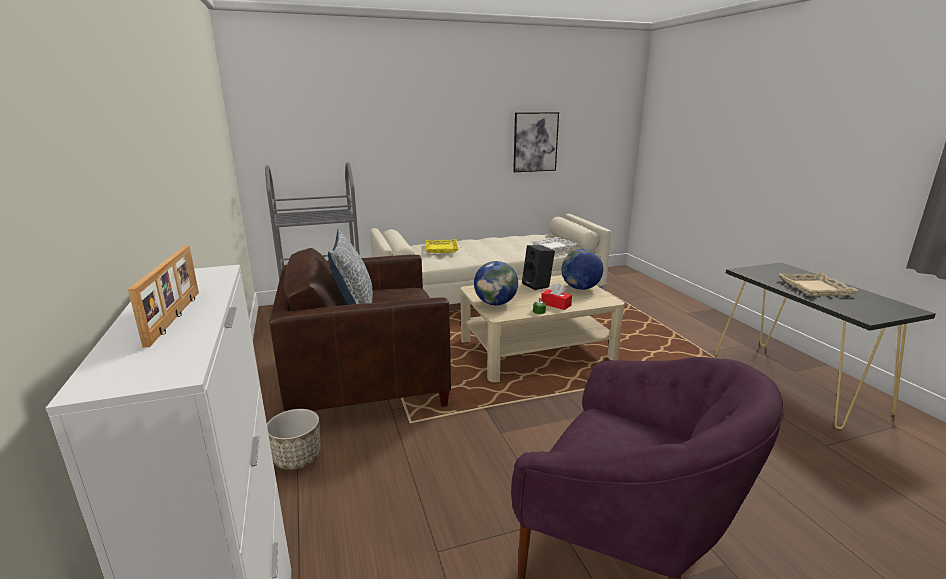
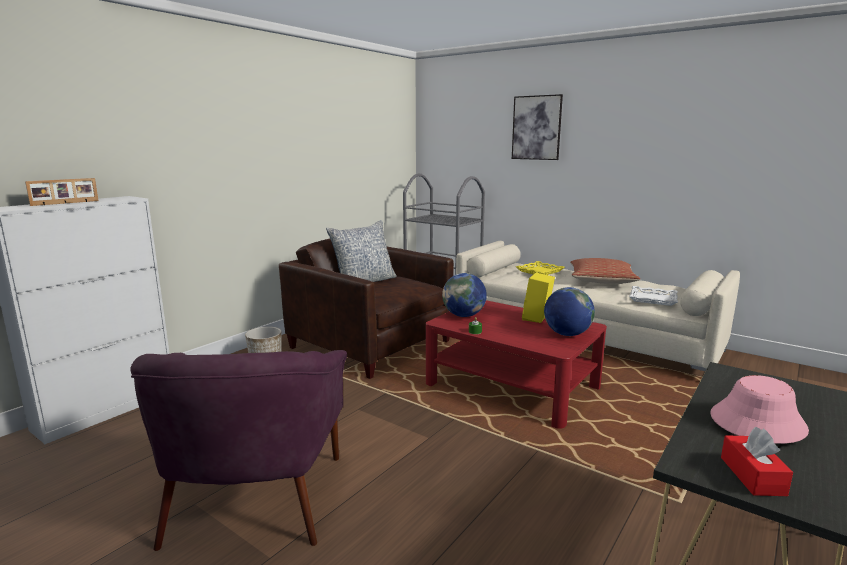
camera: 55 degrees right, 5 degrees down
(494, 243) = (601, 280): none -> pillow
(535, 142) = (694, 171): picture -> picture (536, 128)
(536, 350) = (512, 385): beige coffee table -> red coffee table
(538, 285) = (537, 318): black speaker -> yellow speaker
(556, 304) = (503, 334): red tissue box -> red tissue box (752, 476)
(814, 288) = (757, 422): beige tray -> pink hat

